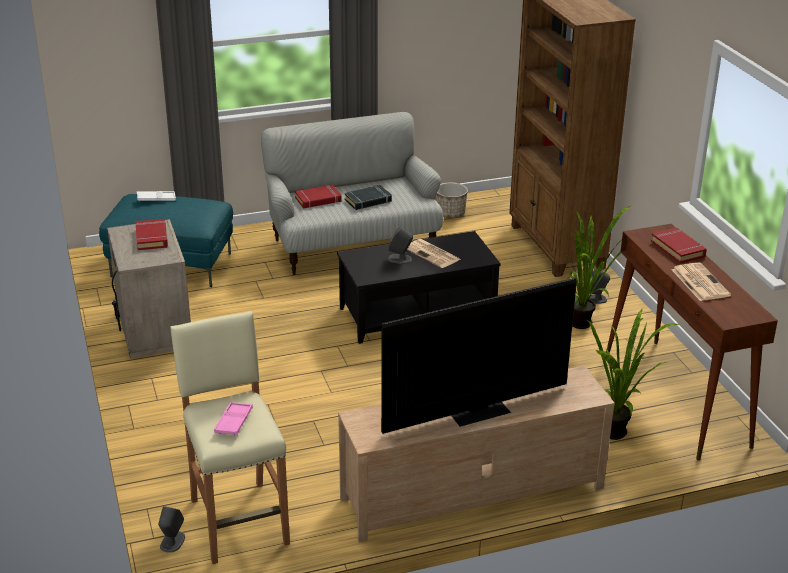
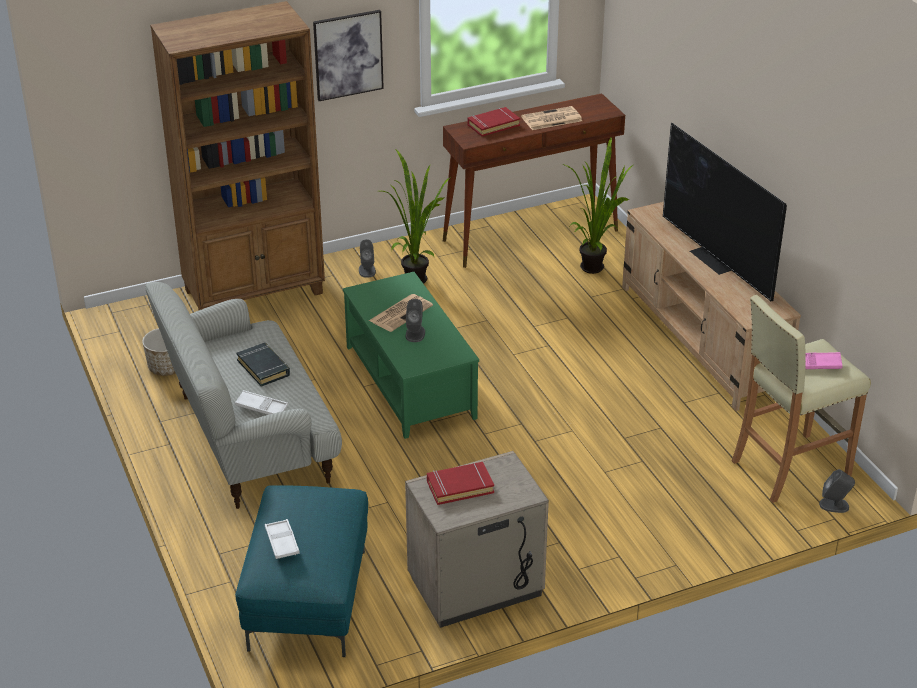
camera: 95 degrees left, 5 degrees up
(318, 200) = (261, 407): red book -> white tray
(416, 313) = (408, 382): black coffee table -> green coffee table
(661, 105) = (348, 55): none -> picture

